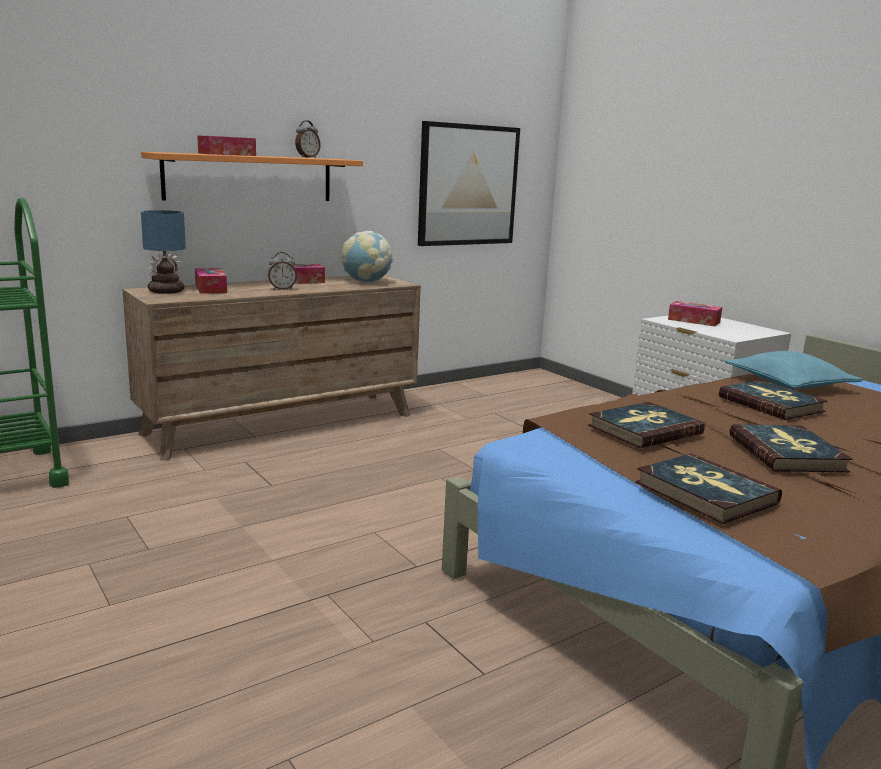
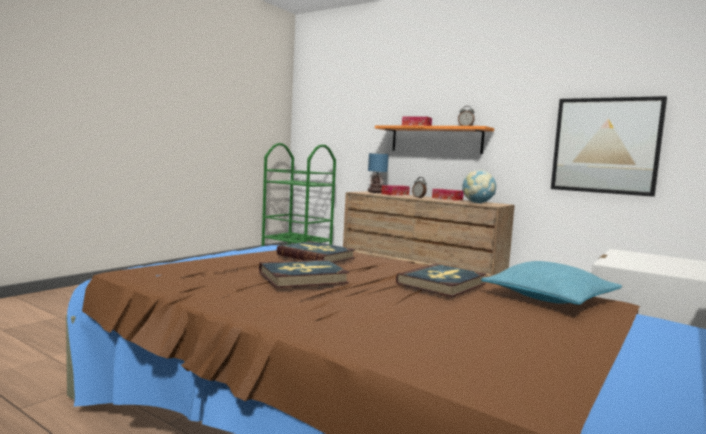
camera: 70 degrees right, 10 degrees down
(693, 321) = (656, 259): tissue box -> none
(705, 493) = (211, 261): book -> none

